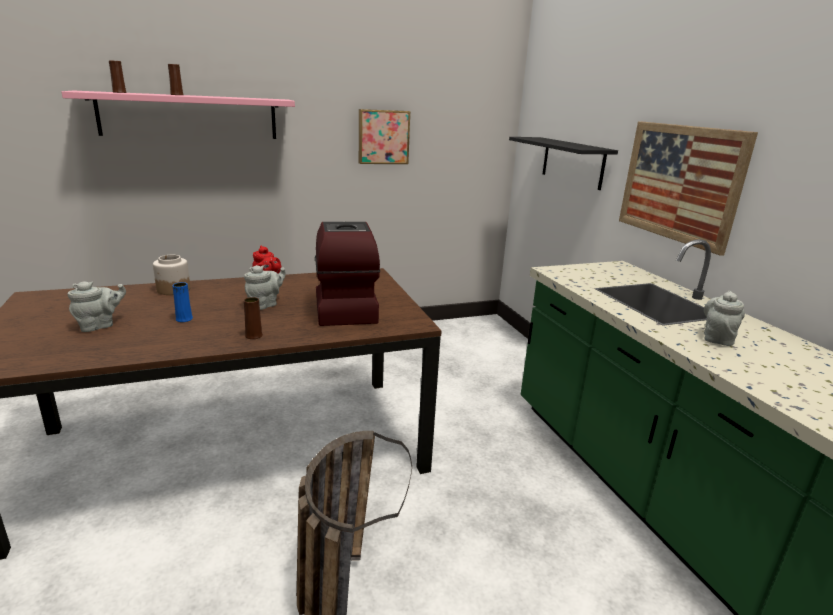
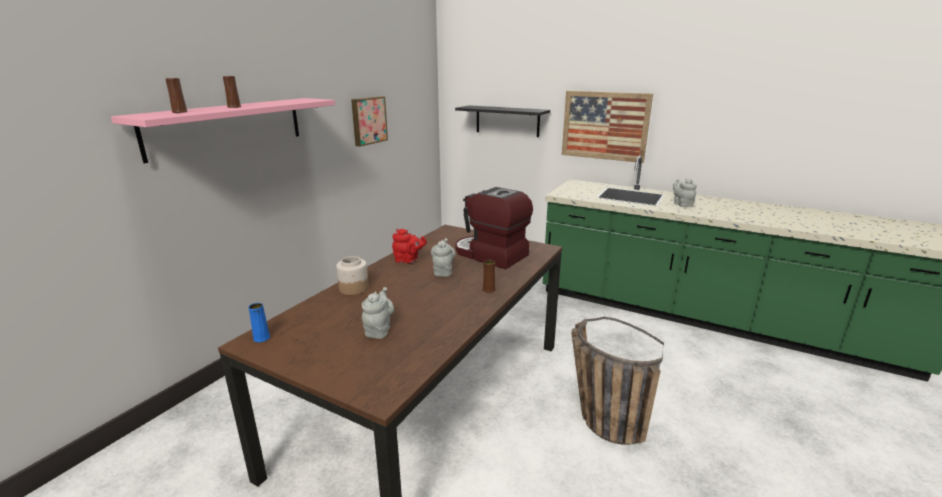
camera: 40 degrees left, 0 degrees up
(184, 319) = (421, 300): blue vase -> blue vase (261, 338)

